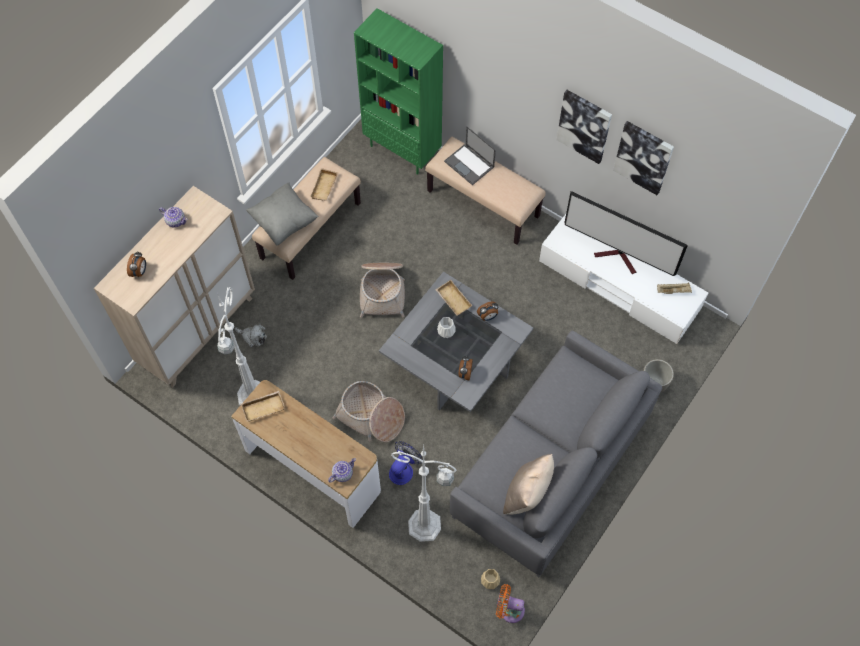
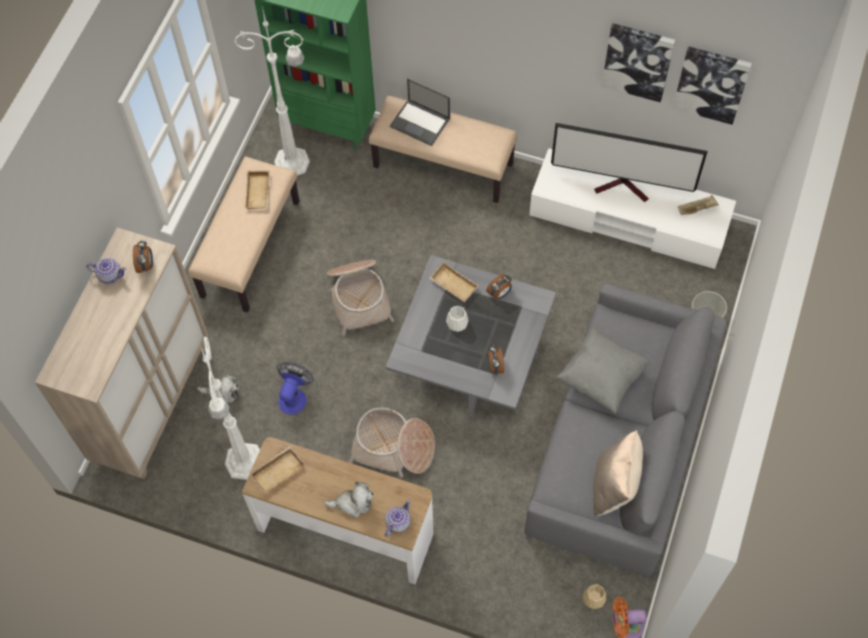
camera: 15 degrees left, 0 degrees up
(139, 271) = (86, 347): alarm clock -> alarm clock (146, 265)
(284, 221) = (223, 245): grey pillow -> grey pillow (601, 378)
(313, 449) = (353, 503): none -> plush toy
(403, 469) = (451, 498): fan -> fan (294, 396)
(426, 526) = (499, 557): white floor lamp -> white floor lamp (294, 162)
(584, 125) = (558, 42): picture -> picture (711, 84)

